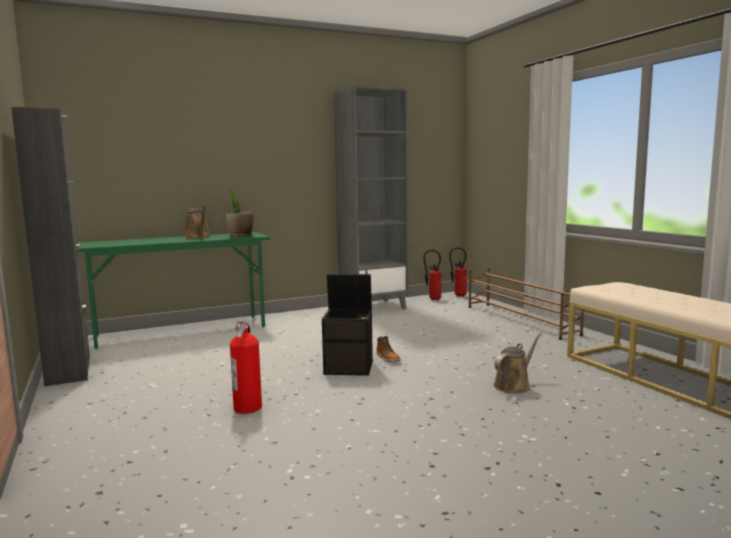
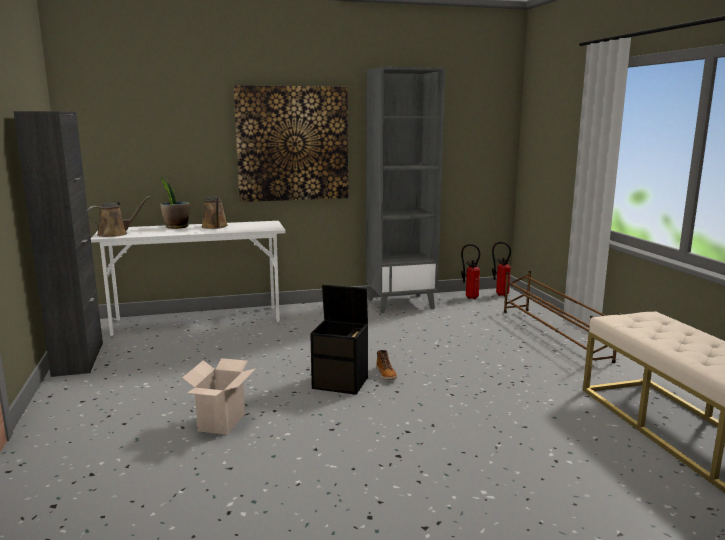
camera: 10 degrees right, 5 degrees up
(182, 331) = (198, 320): green desk -> white desk
(240, 236) = (257, 227): potted plant -> potted plant (176, 227)
(248, 408) = (222, 423): fire extinguisher -> cardboard box
(268, 159) = (293, 144): none -> picture
(514, 385) = (503, 424): brown watering can -> brown watering can (115, 234)

